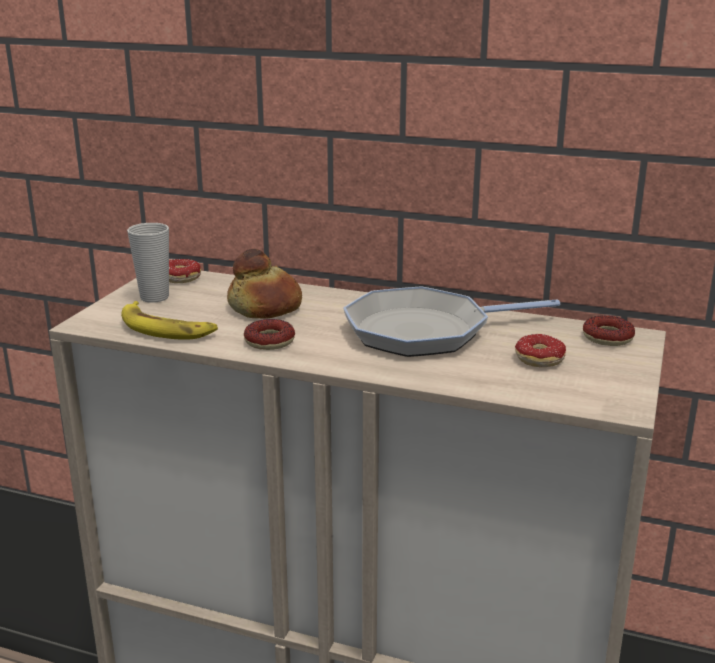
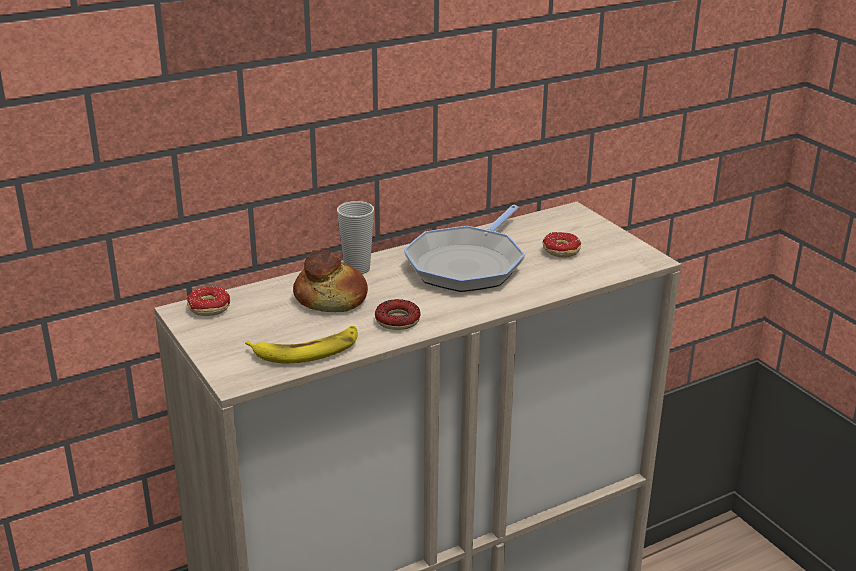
camera: 50 degrees left, 5 degrees up
(154, 297) = (232, 333): cup -> cup (357, 269)
(607, 337) = (562, 219): donut -> none

